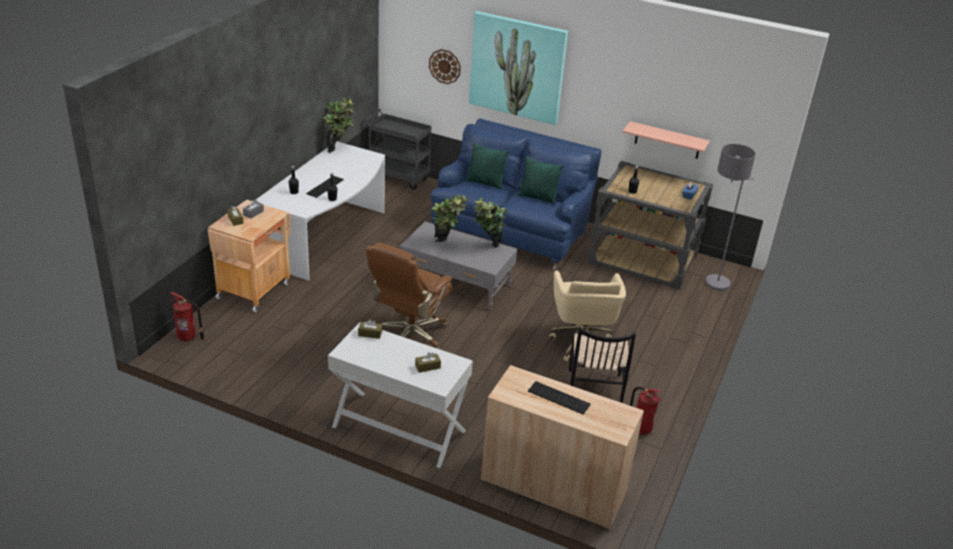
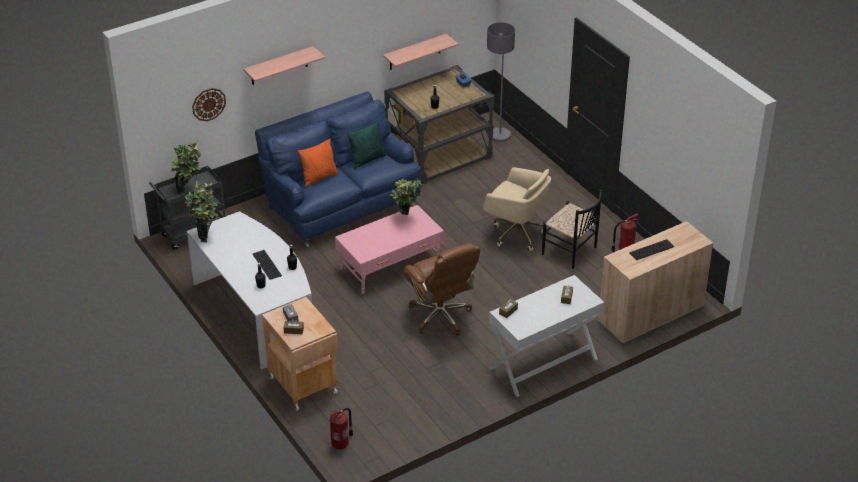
camera: 55 degrees left, 5 degrees up
(448, 244) = (382, 237): potted plant -> potted plant (189, 190)
(457, 284) = (390, 265): grey coffee table -> pink coffee table
(485, 183) = (319, 178): green pillow -> orange pillow
(517, 67) = (279, 66): picture -> shelf

